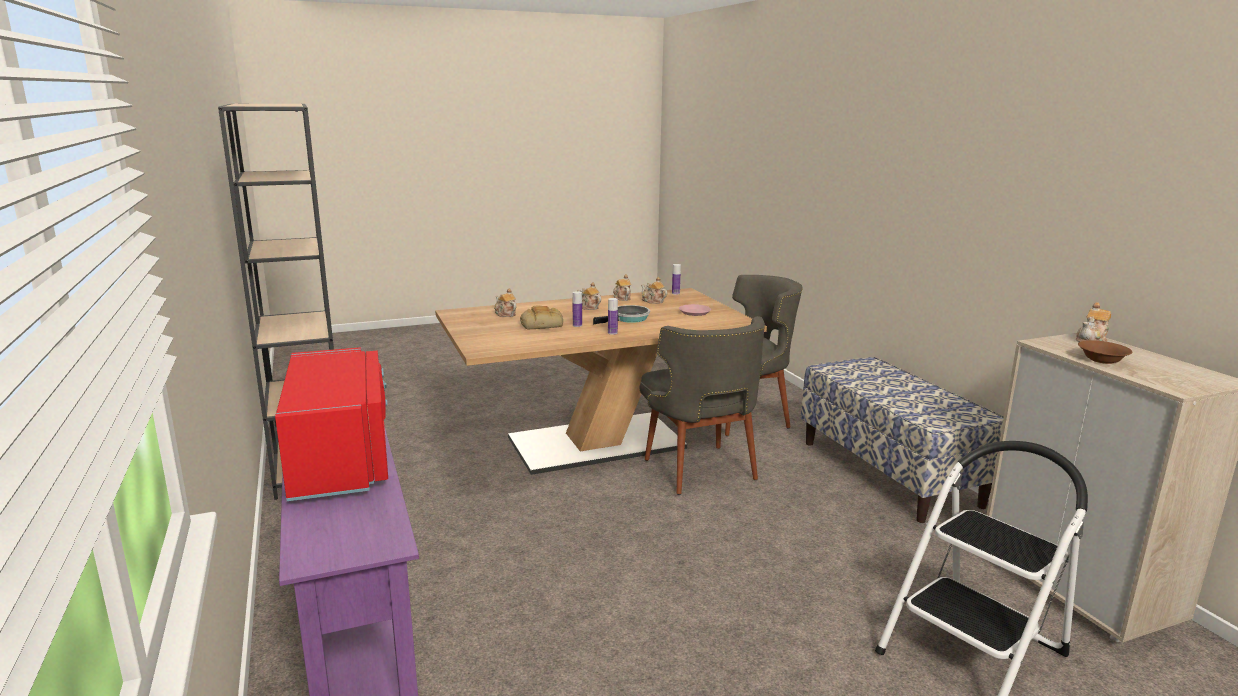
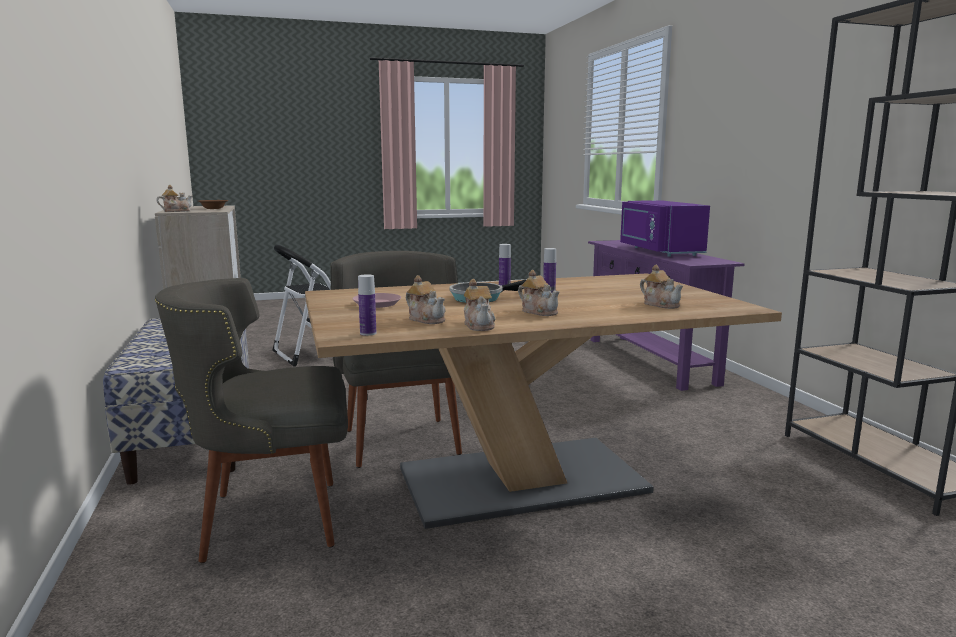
camera: 175 degrees left, 5 degrees down
(342, 459) = (658, 251): red microwave -> purple microwave
(542, 324) = (596, 294): bread -> none

